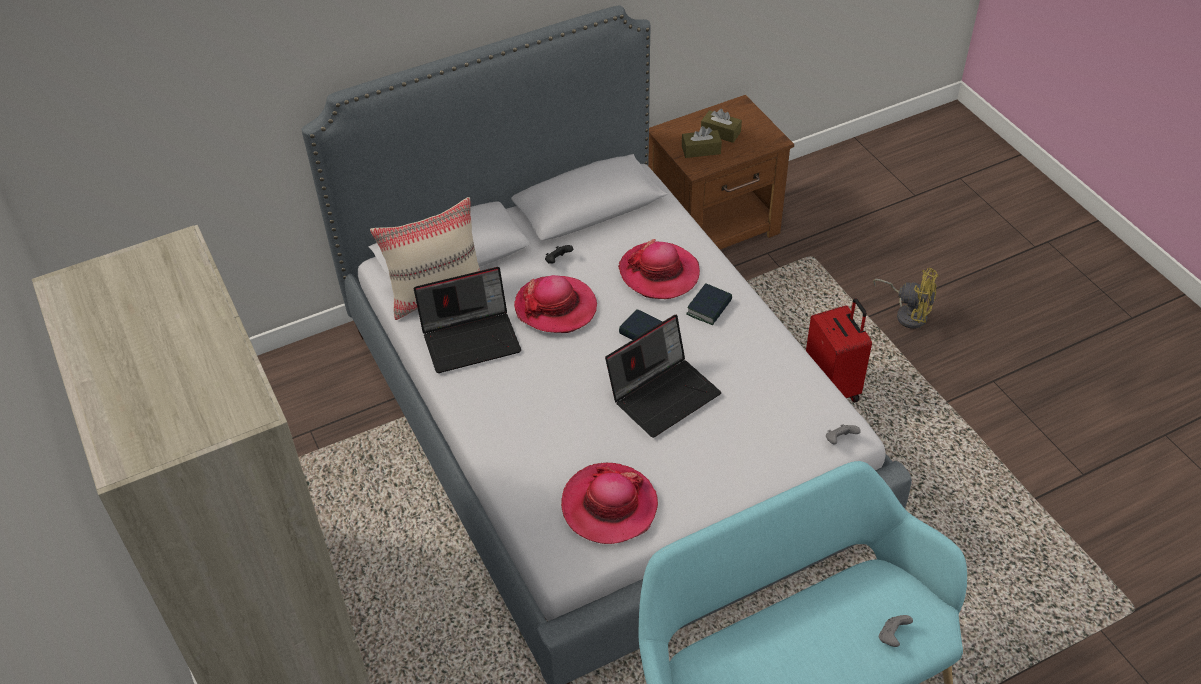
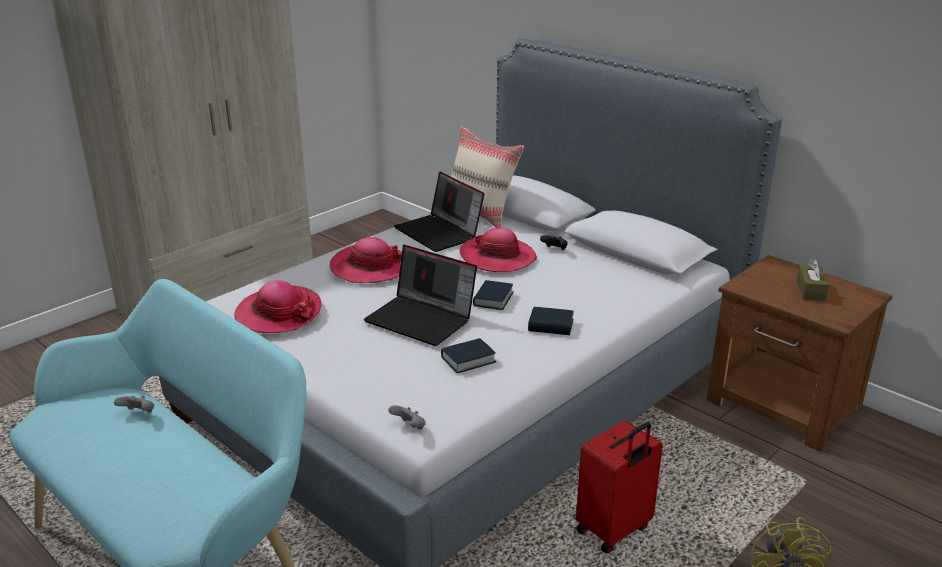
camera: 70 degrees right, 20 degrees down
(659, 273) = (578, 295): hat -> hat (369, 267)
(701, 150) = (770, 284): brown tissue box -> none
(747, 378) = (468, 360): none -> book
(892, 636) = (154, 507): grey game controller -> grey game controller (138, 413)

